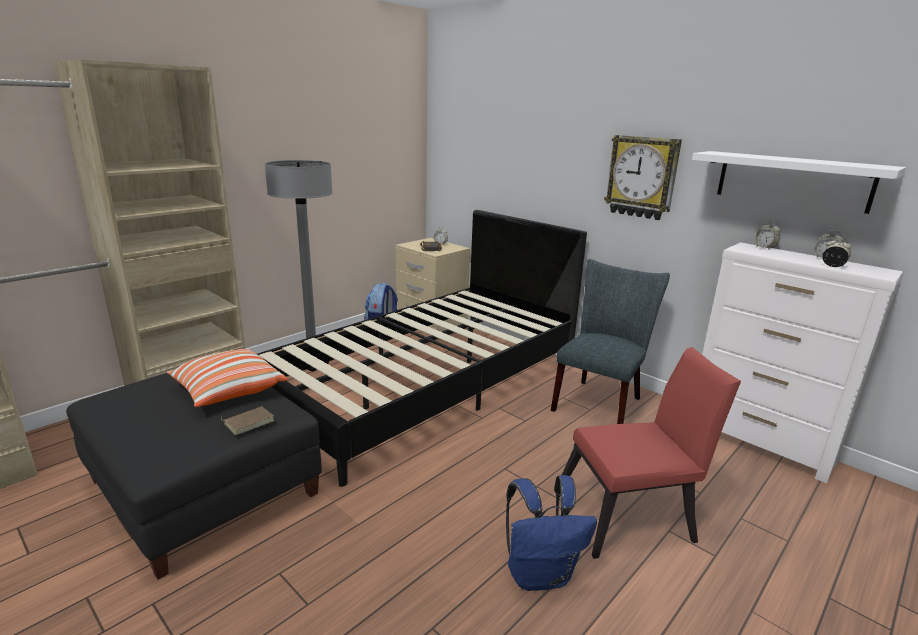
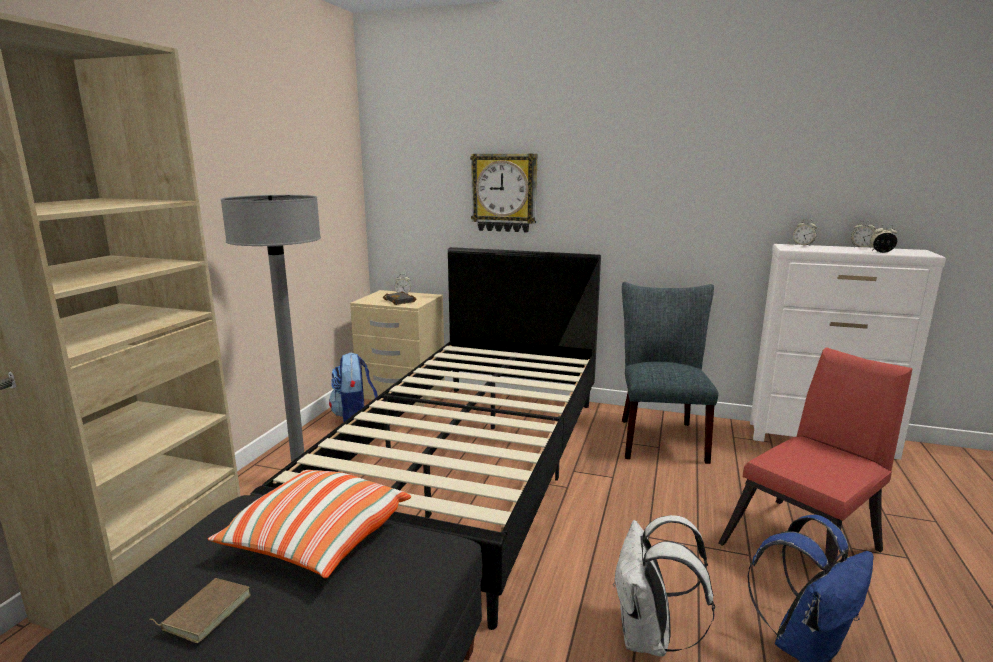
camera: 25 degrees left, 5 degrees down
(248, 422) = (408, 575): brown book -> brown book (206, 611)
(432, 527) = (649, 638): none -> white backpack
(642, 177) = (659, 189): wall clock -> wall clock (504, 193)
(792, 181) = (818, 178): white shelf -> none

